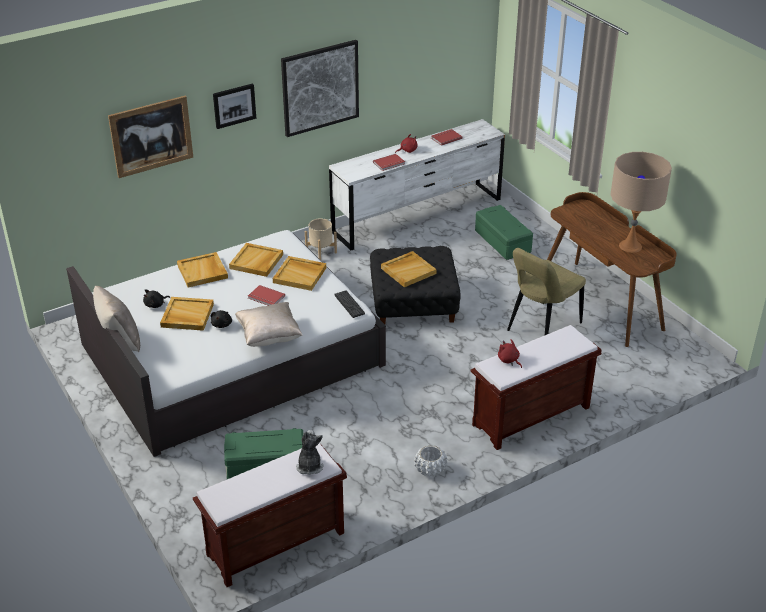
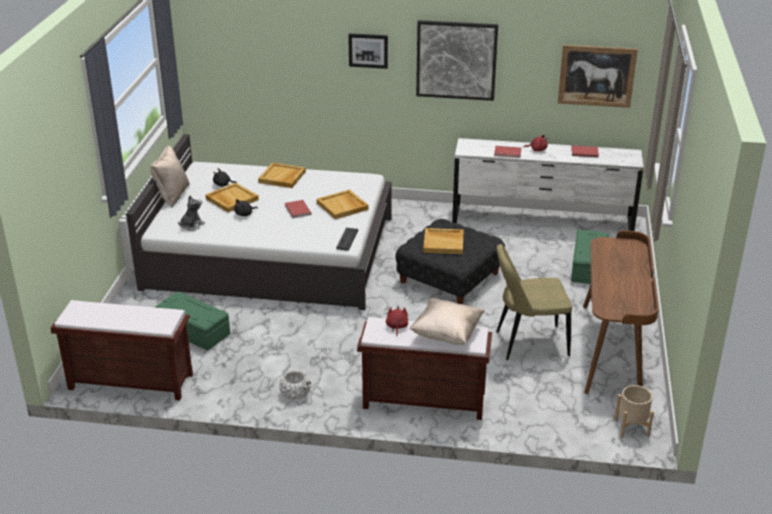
camera: 40 degrees right, 5 degrees down
(151, 136) = (290, 54): picture -> picture (596, 76)
(256, 262) = (326, 186): beige tray -> none
(269, 337) = (262, 235): beige pillow -> beige pillow (446, 334)
(309, 466) = (155, 321): plush toy -> plush toy (191, 225)
(321, 252) = (428, 214): beige planter -> beige planter (632, 427)
(630, 246) = (627, 292): beige table lamp -> none

